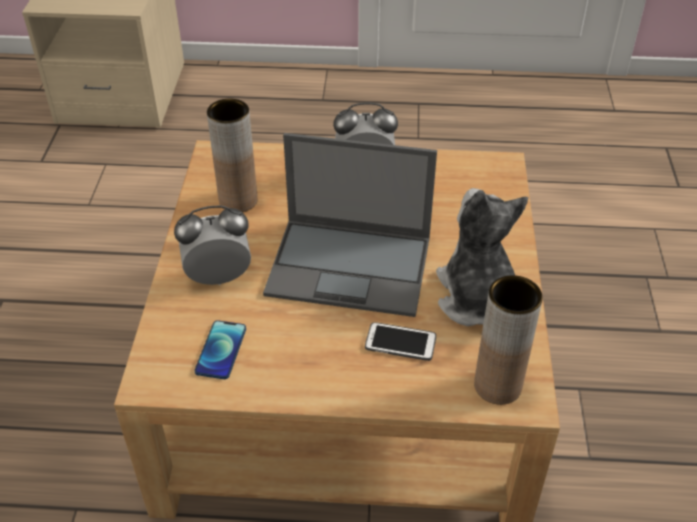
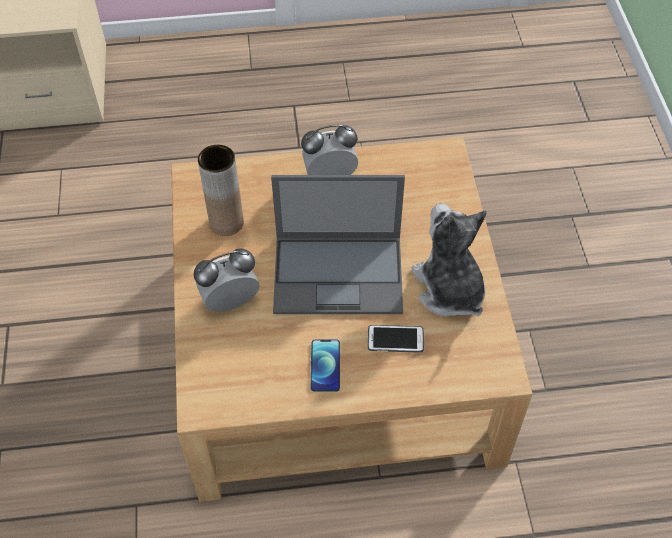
camera: 10 degrees left, 10 degrees up
(221, 350) = (251, 370): phone -> phone (325, 366)
(497, 386) = (479, 365): brown vase -> none

